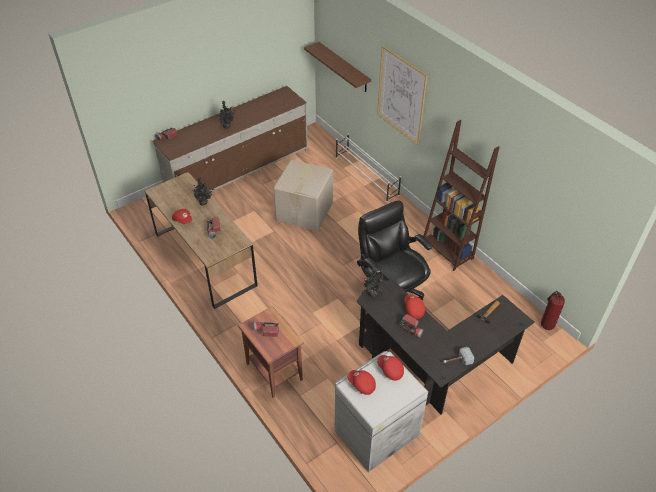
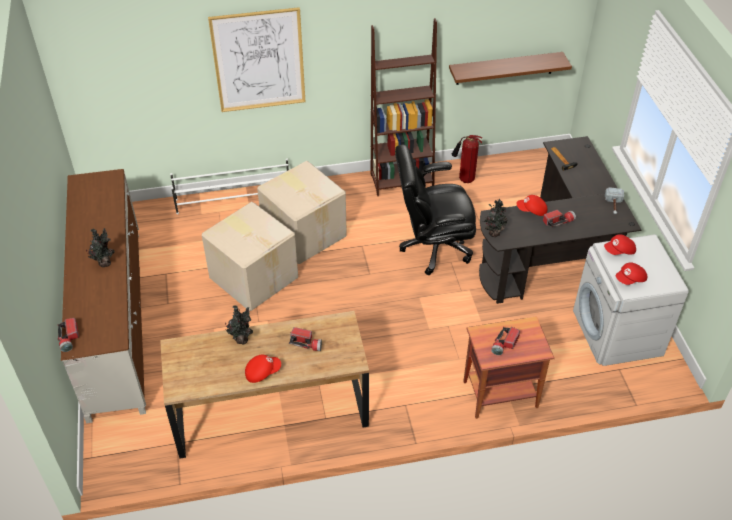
camera: 65 degrees left, 0 degrees up
(344, 67) = (132, 93): shelf -> shelf (505, 68)
(359, 219) = (304, 233): none -> cardboard box
(546, 324) = (540, 154): fire extinguisher -> fire extinguisher (464, 179)

